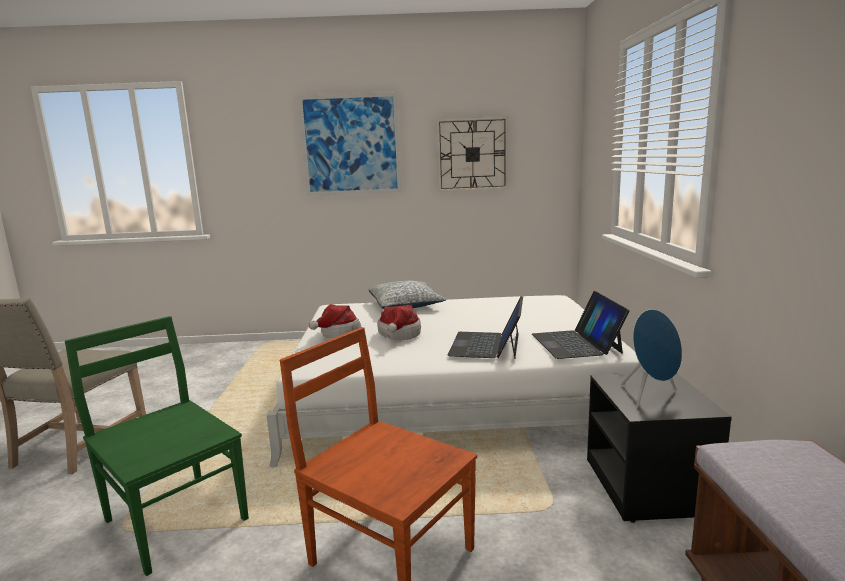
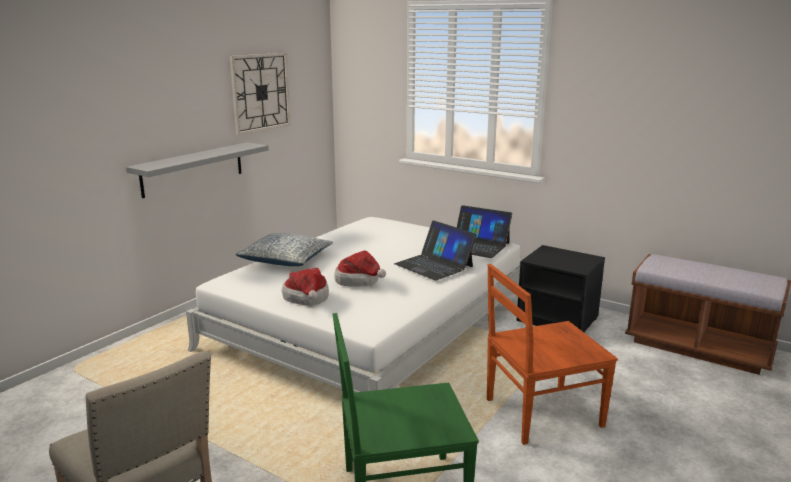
camera: 55 degrees left, 5 degrees up
(351, 145) = (150, 88): picture -> none
(388, 216) = (193, 169): none -> grey shelf
(650, 396) = (565, 261): blue speaker -> none

